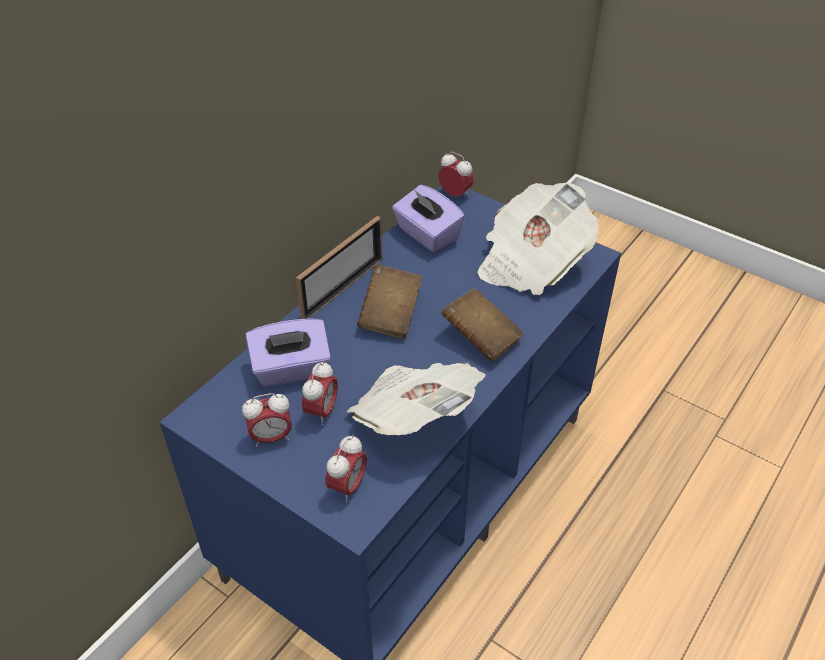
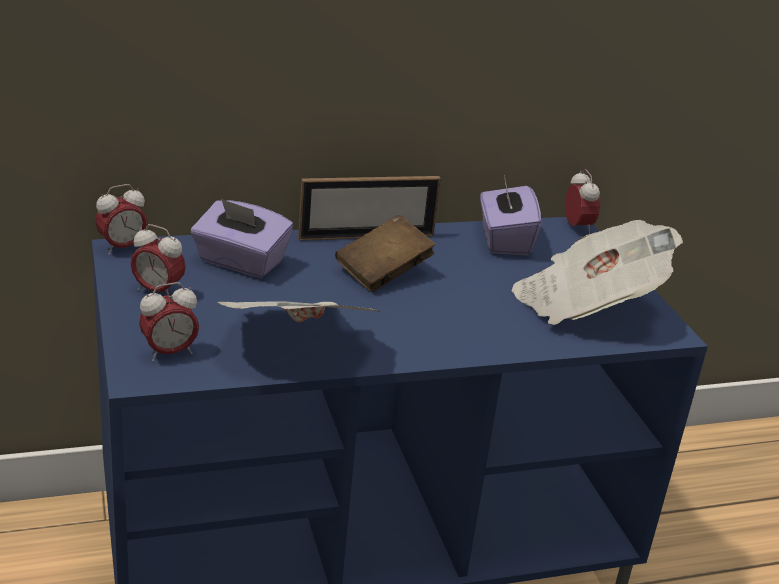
camera: 35 degrees right, 15 degrees down
(321, 411) = (223, 298): alarm clock -> alarm clock (122, 248)
(481, 338) = (447, 328): brown book -> none

